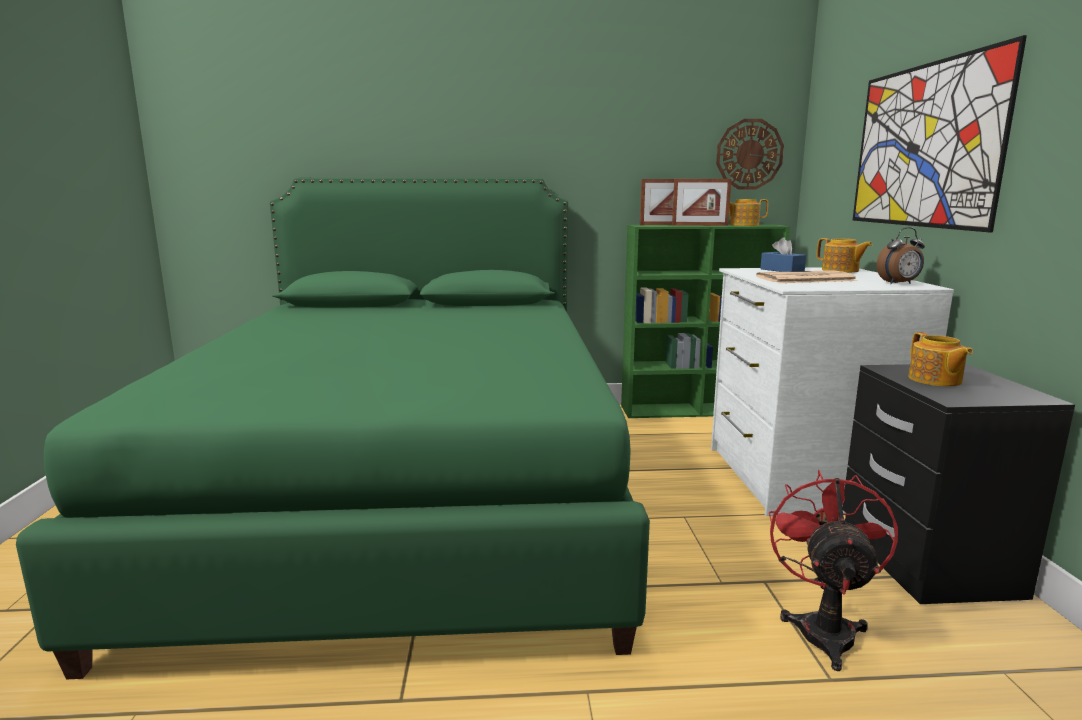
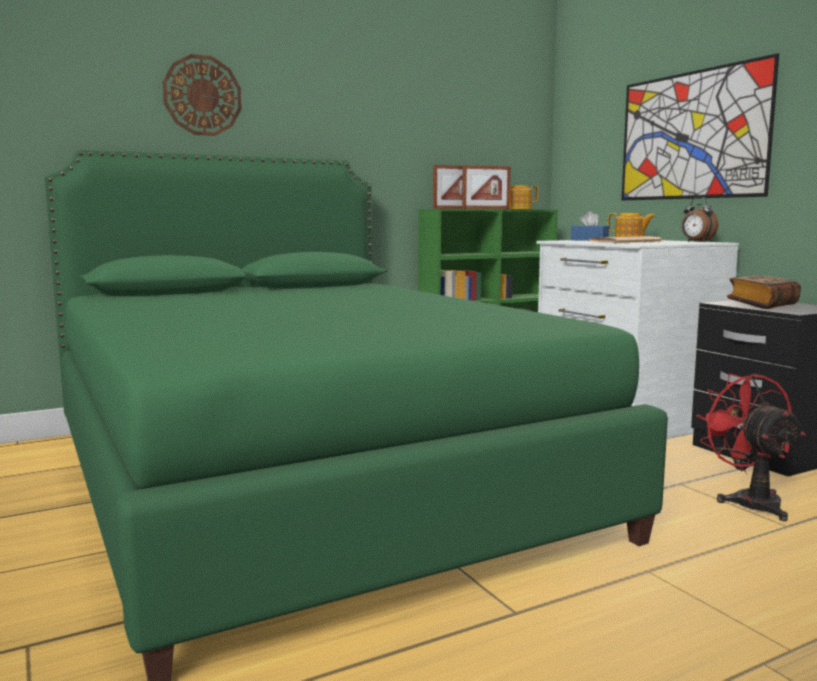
camera: 25 degrees left, 5 degrees down
(749, 154) = (513, 147): wall clock -> wall clock (202, 95)
(899, 283) = (697, 242): alarm clock -> alarm clock turned 90 degrees clockwise
(935, 380) = (762, 305): teapot -> book

